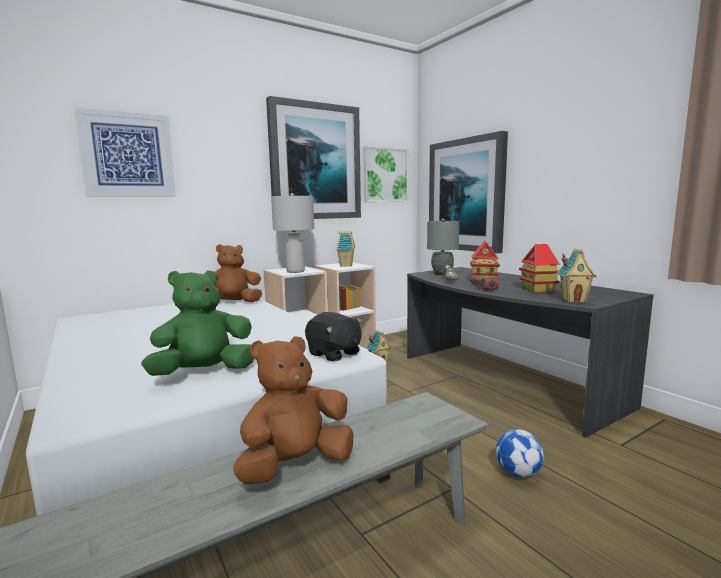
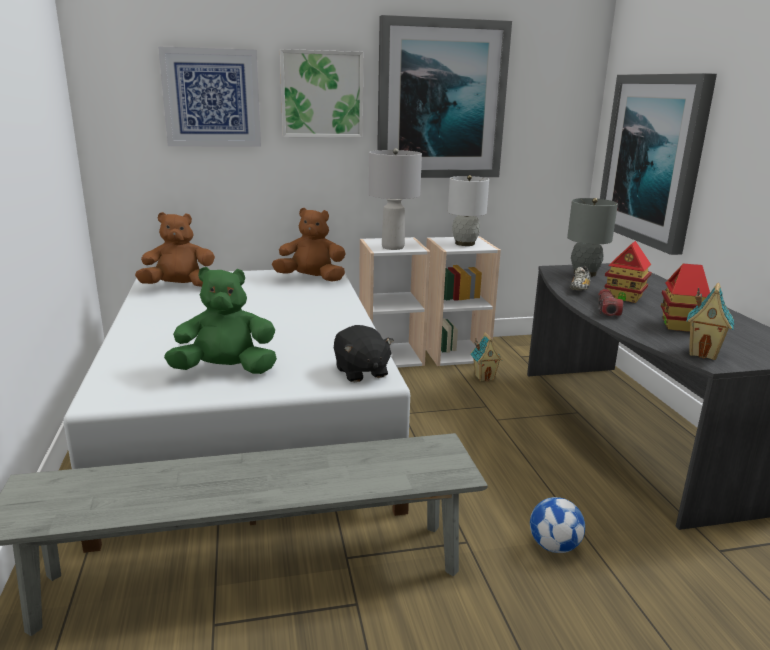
camera: 20 degrees right, 10 degrees up
(296, 465) = (271, 479): brown plush toy -> brown plush toy (180, 287)
(346, 265) = (465, 243): toy house -> white table lamp
(385, 175) = (547, 116): picture -> picture (322, 94)

